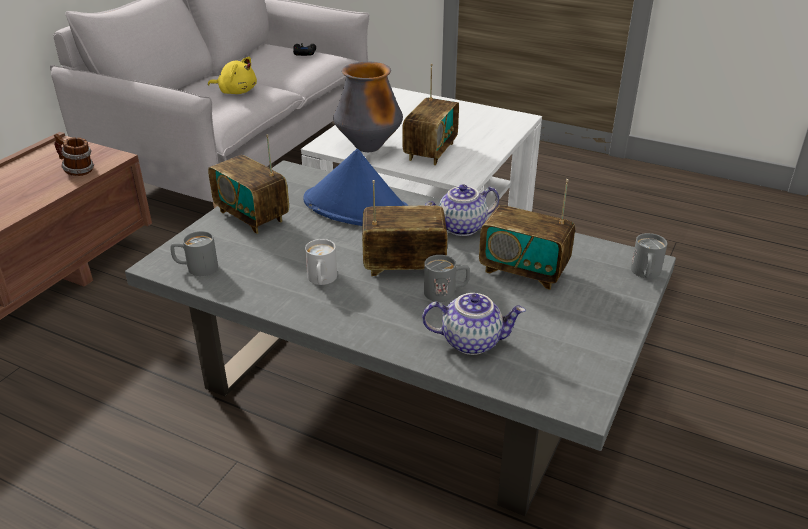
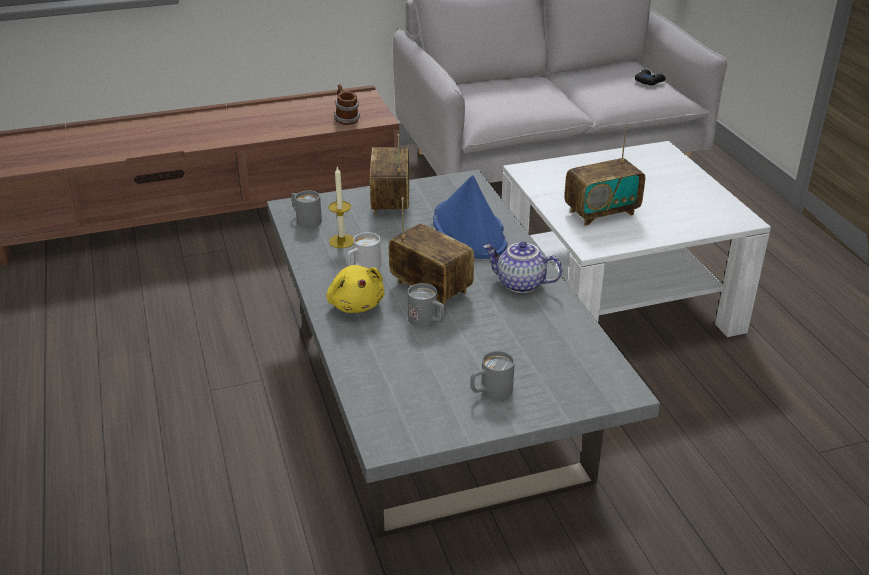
camera: 45 degrees right, 0 degrees up
(236, 92) = (532, 97): yellow plush toy -> yellow plush toy (356, 304)
(263, 268) = (342, 241): none -> candle
(369, 148) = (556, 187): vase -> none
(472, 341) = (388, 361): teapot -> none
(523, 271) = (509, 339): radio -> none
(645, 274) = (603, 398): grey mug -> grey mug (490, 392)

